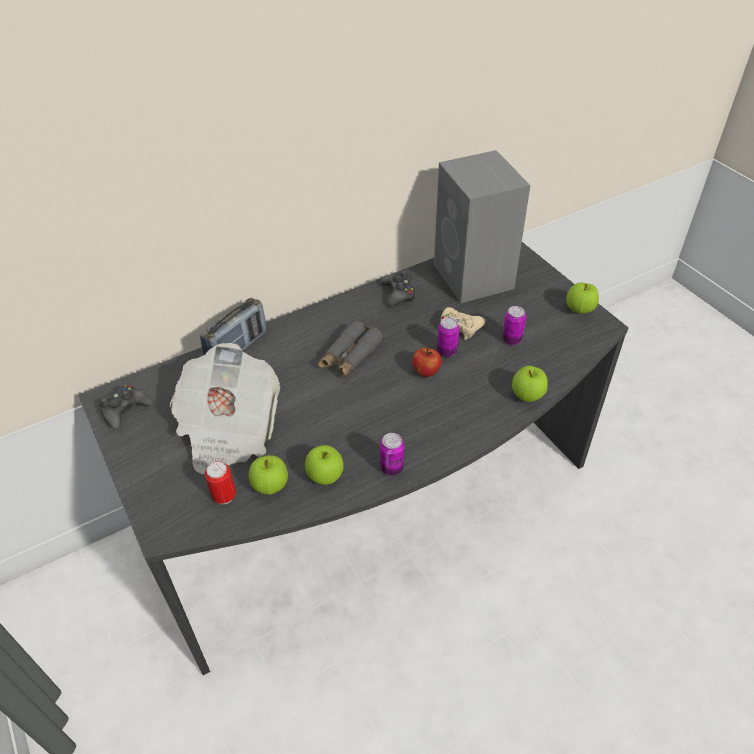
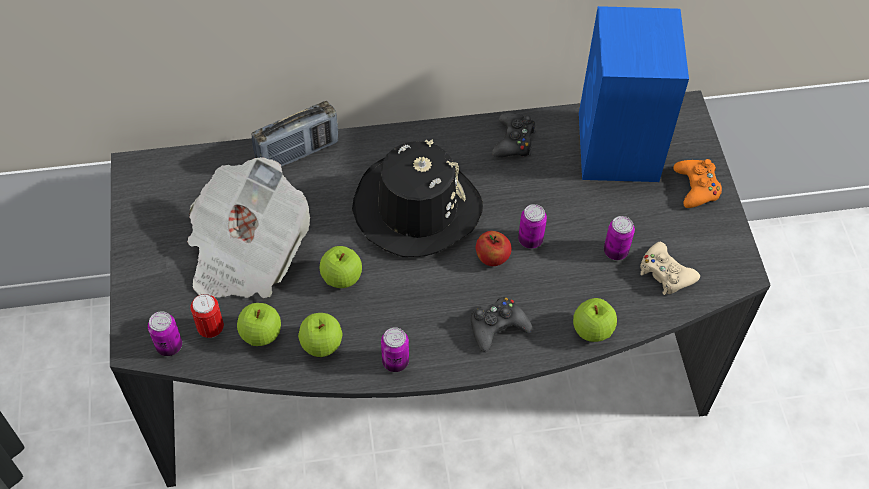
camera: 20 degrees right, 10 degrees up
(125, 410) = (151, 190): black game controller -> black game controller (497, 327)
(193, 522) = (169, 346): none -> can
(350, 356) = (416, 207): grey binoculars -> black hat
(460, 327) = (563, 213): beige game controller -> beige game controller (665, 273)
(474, 277) = (618, 149): grey speaker -> blue speaker
(541, 284) = (696, 187): none -> orange game controller
(579, 310) = (723, 239): apple -> apple (341, 278)

